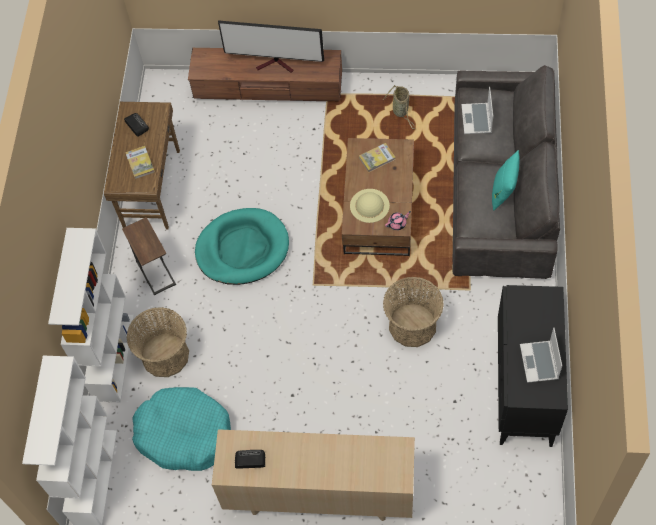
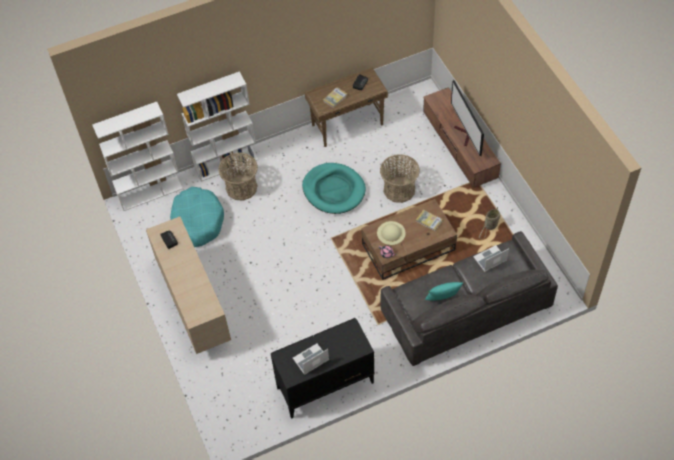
camera: 60 degrees right, 5 degrees down
(155, 272) = (292, 156): brown side table -> none
(412, 325) = (333, 304): basket -> basket (399, 189)

